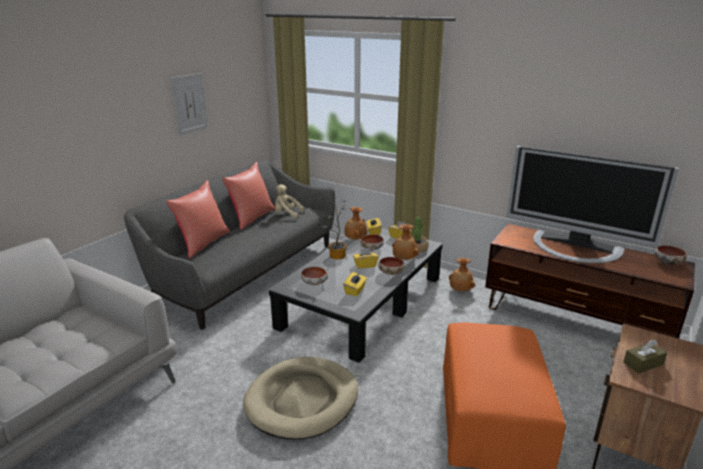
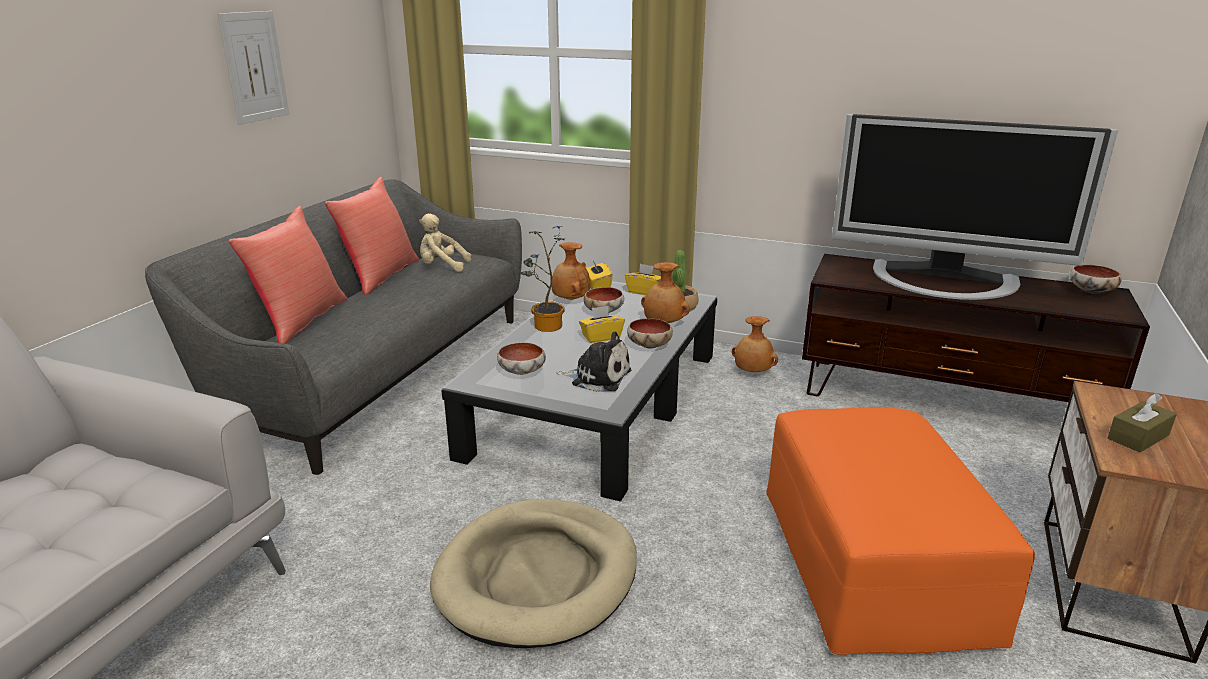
camera: 10 degrees left, 0 degrees up
(355, 290) = (598, 377): yellow tissue box -> plush toy

